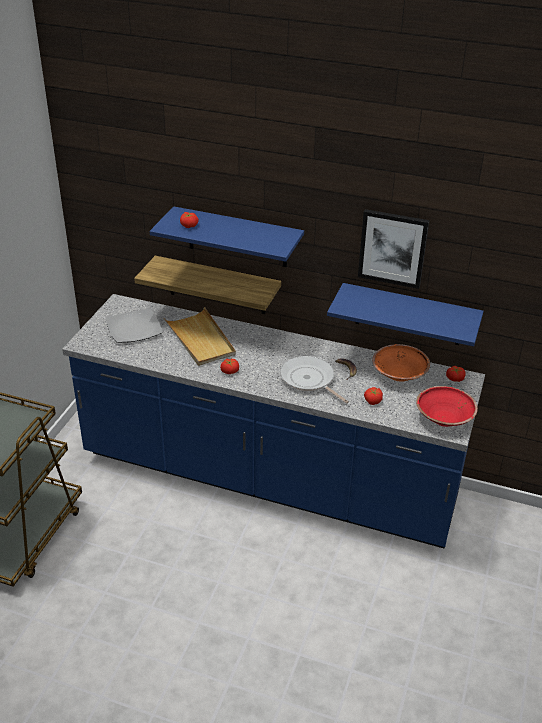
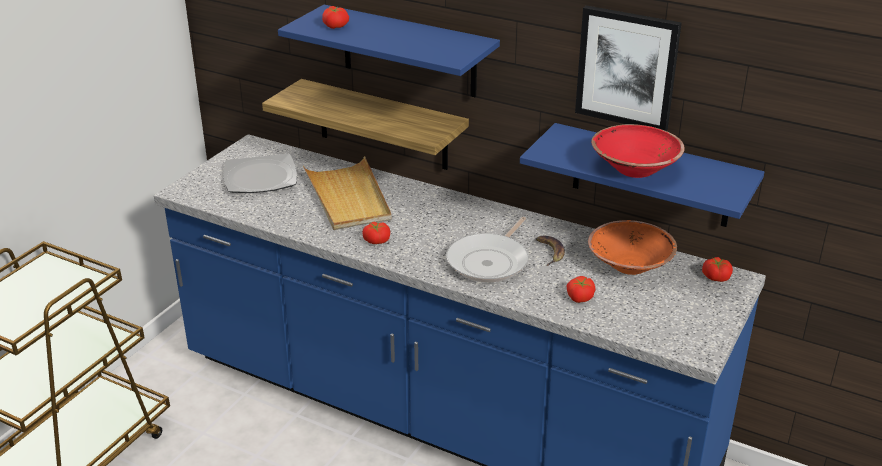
camera: 10 degrees right, 5 degrees down
(309, 380) = (490, 261): frying pan -> frying pan turned 120 degrees counterclockwise
(444, 419) = (687, 332): red bowl -> red bowl (634, 169)

